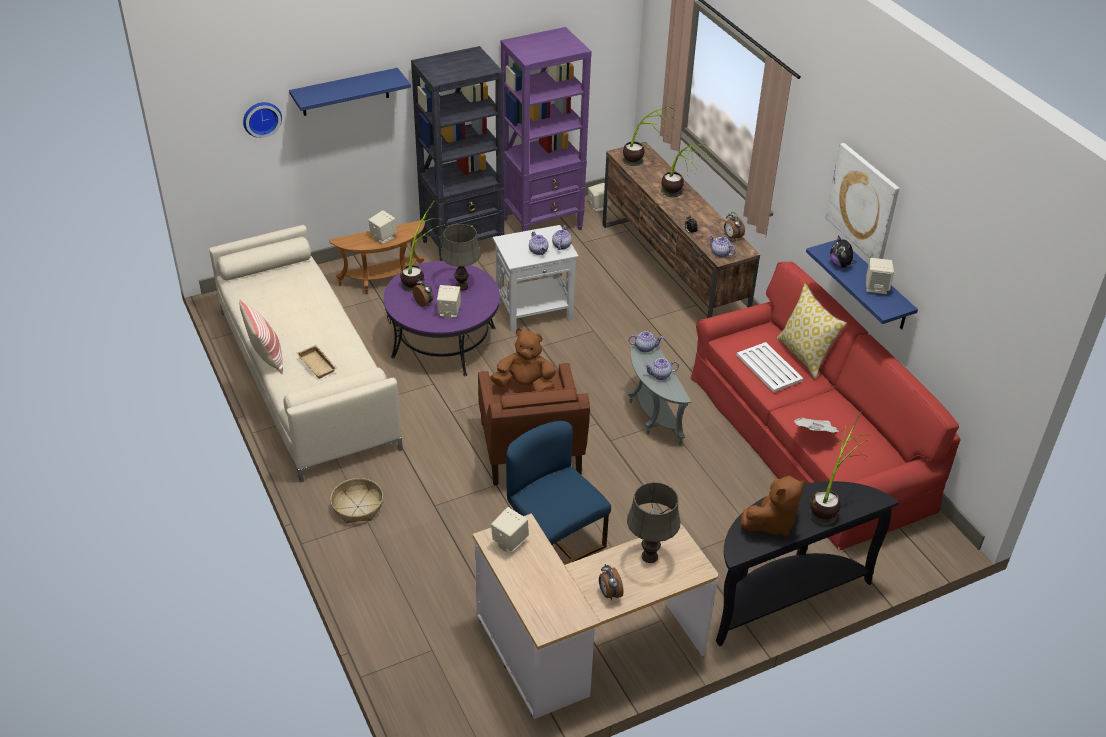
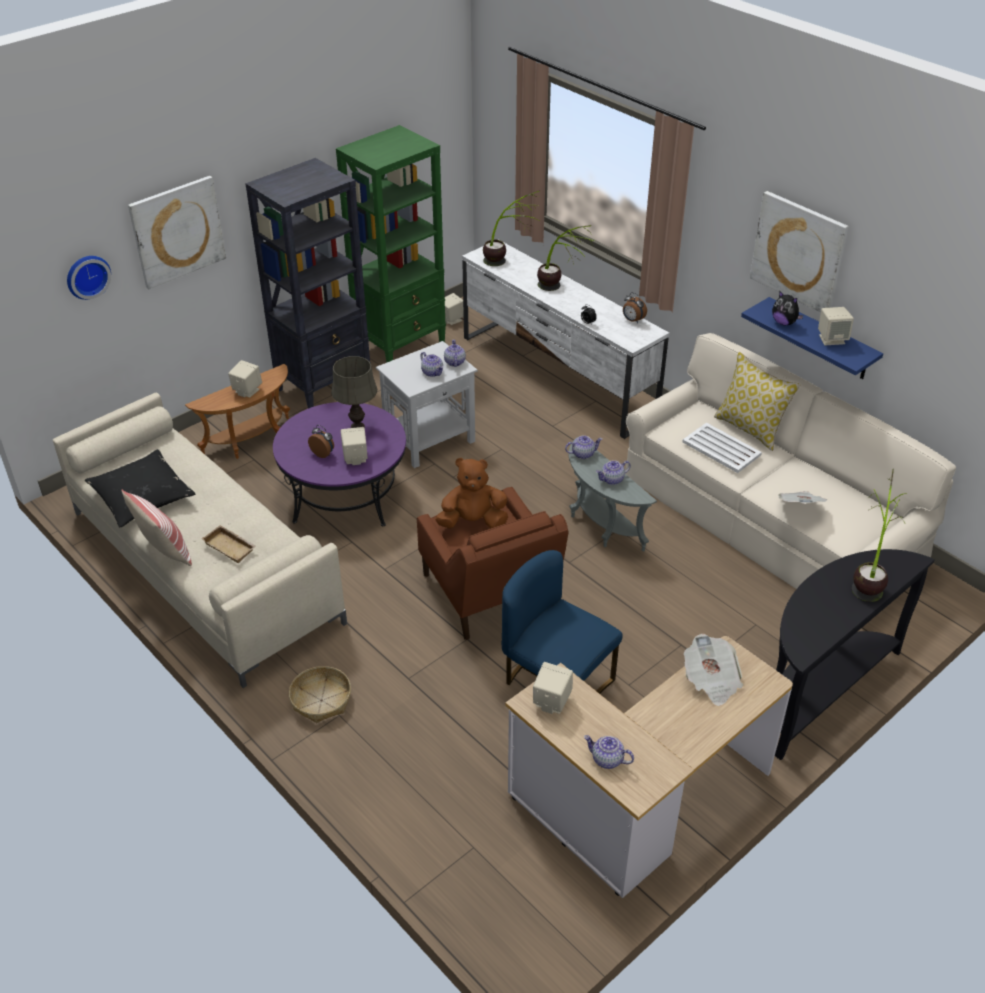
camera: 15 degrees left, 0 degrees up
(265, 309) = (142, 496): none -> black pillow
(345, 92) = (177, 231): blue shelf -> picture
(421, 278) = (309, 427): potted plant -> none
(543, 224) = (401, 348): purple bookcase -> green bookcase
(609, 593) = (688, 734): alarm clock -> none
(649, 557) = (711, 681): grey table lamp -> newspaper
(671, 276) = (557, 377): brown tv stand -> white tv stand
(720, 253) = (628, 339): teapot -> teapot (607, 760)
(771, 522) = (820, 611): brown plush toy -> none
(808, 441) = (770, 518): red sofa -> beige sofa

